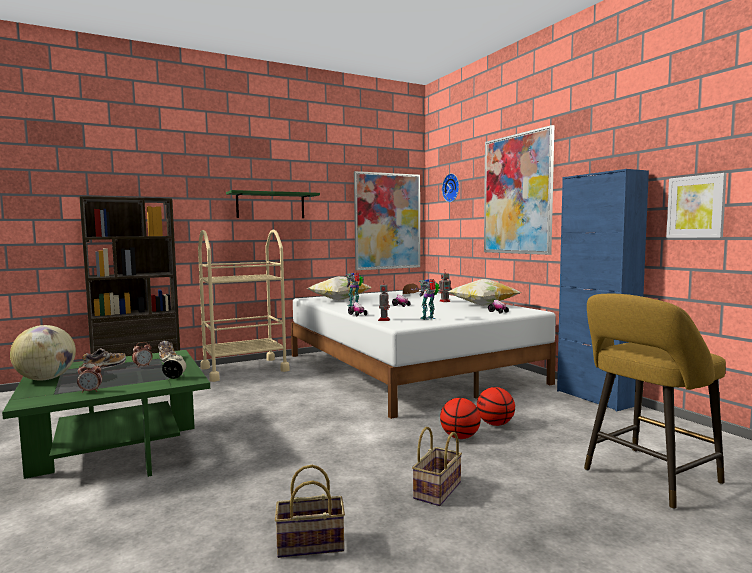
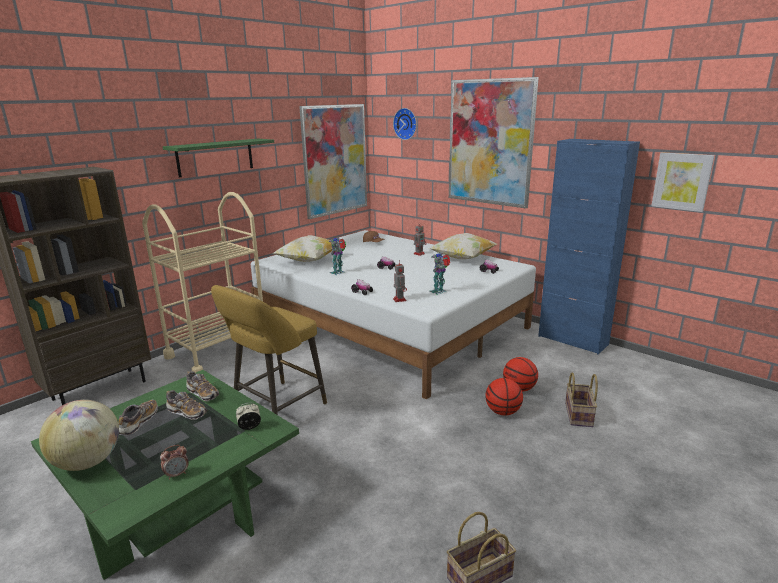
camera: 20 degrees left, 15 degrees up
(143, 366) = (187, 412): alarm clock -> shoe
(438, 491) = (533, 483): basket -> basket (579, 415)
(647, 478) = (666, 429): yellow stool -> yellow stool (275, 409)

